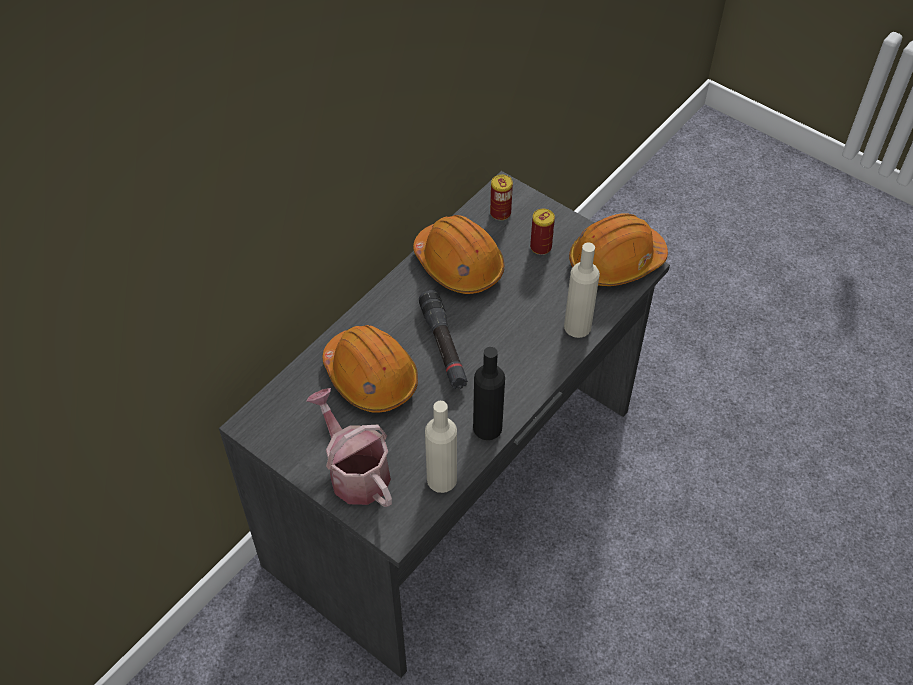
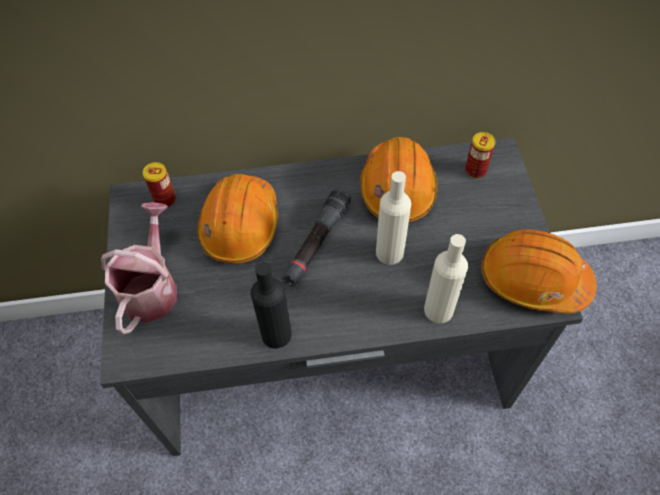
camera: 45 degrees right, 5 degrees up
(441, 479) = (199, 346): beige bottle -> beige bottle (389, 252)
(541, 247) = (479, 220): can -> can (165, 199)

